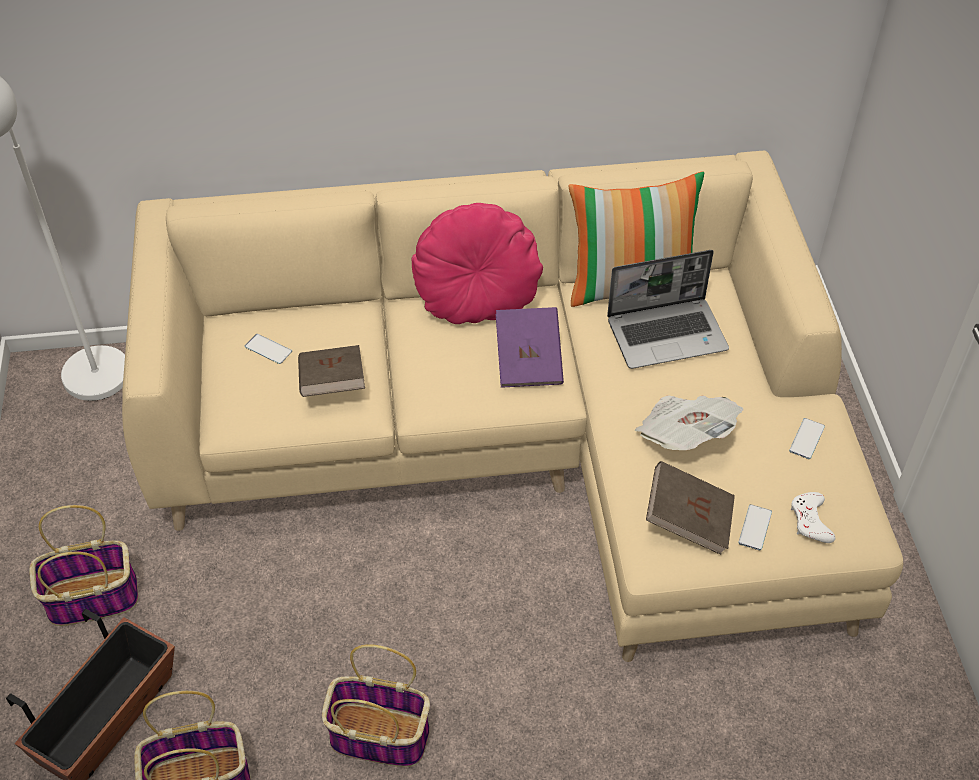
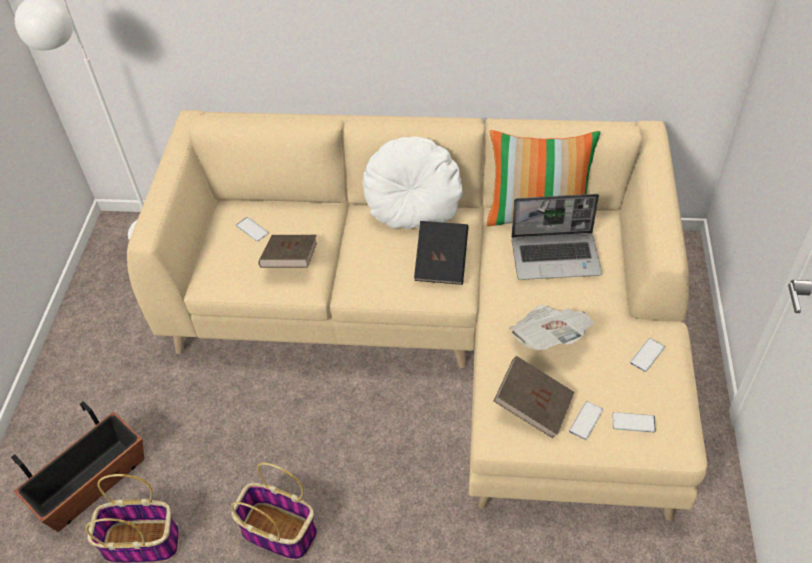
camera: 15 degrees right, 0 degrees up
(91, 599) = (105, 394): basket -> none
(477, 306) = (414, 216): pink pillow -> white pillow
(529, 361) = (441, 263): purple book -> black book
(810, 521) = (633, 422): white game controller -> phone

